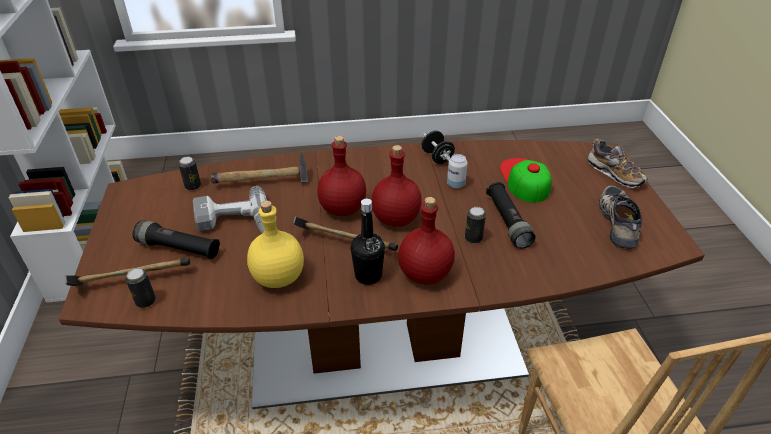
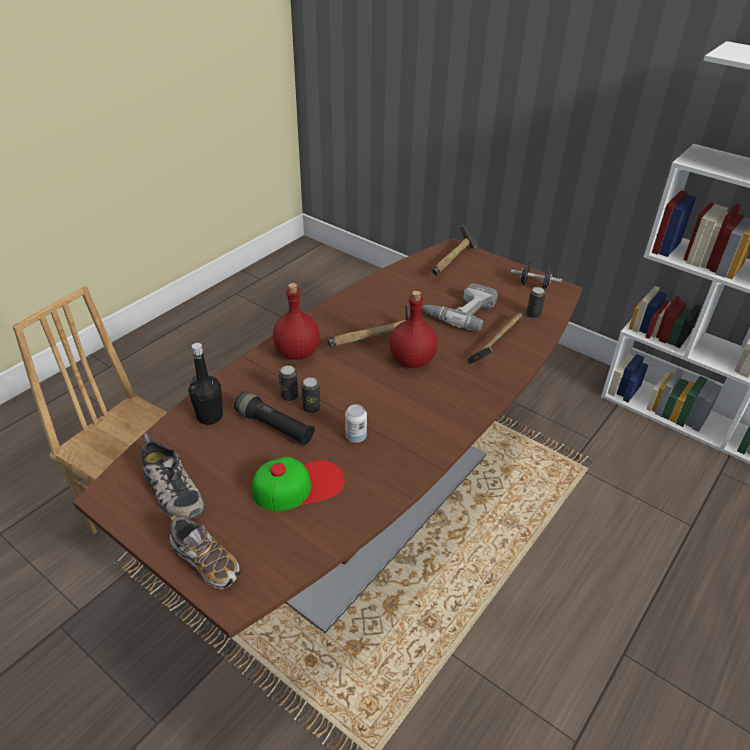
camera: 135 degrees right, 0 degrees up
(145, 301) = (428, 260): can -> can (311, 408)
(179, 248) = (462, 284): black flashlight -> none
(277, 277) = (383, 303): yellow bottle -> none
(368, 275) = (332, 332): black bottle -> black bottle (210, 416)
(395, 219) = (364, 376): red bottle -> none
(437, 157) = (408, 457): black dumbbell -> black dumbbell (534, 286)
(524, 179) = (298, 485): cap -> cap turned 60 degrees counterclockwise
(614, 174) = (206, 561): shoe -> shoe turned 150 degrees counterclockwise

